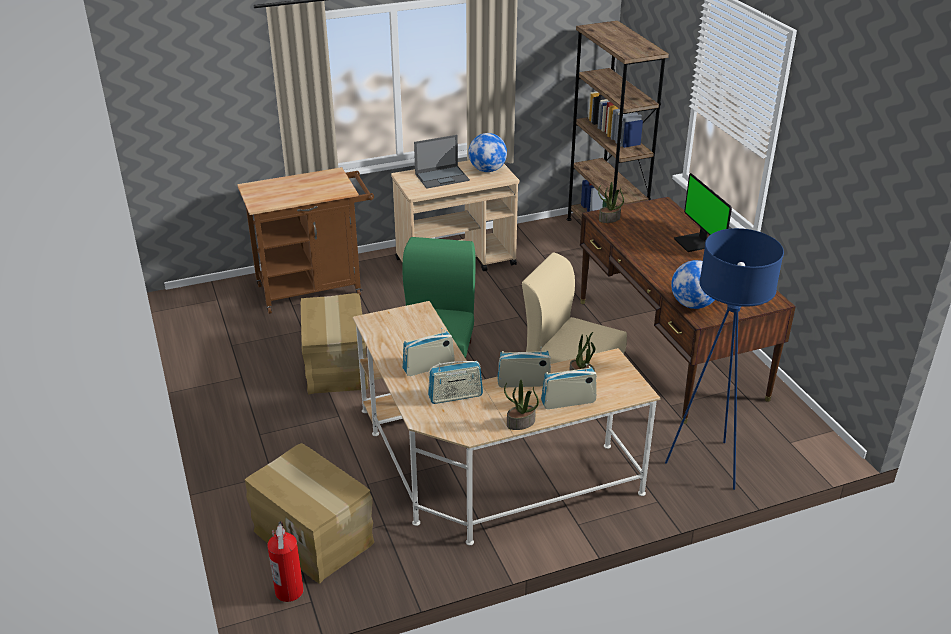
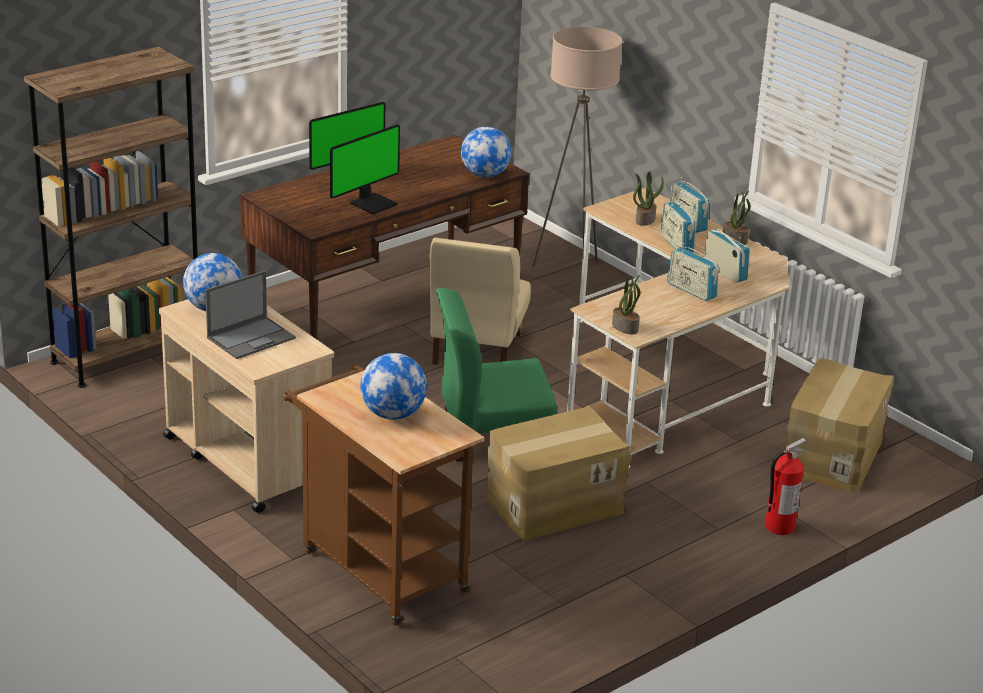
camera: 110 degrees left, 5 degrees down
(290, 590) = (904, 453): fire extinguisher -> fire extinguisher (778, 526)
(297, 190) = (393, 414): none -> globe
(442, 177) = (252, 338): laptop -> laptop turned 90 degrees clockwise
(609, 219) = (321, 223): potted plant -> potted plant (625, 327)
(640, 244) = (372, 203): none -> monitor
(707, 464) = (571, 273): blue floor lamp -> beige floor lamp

